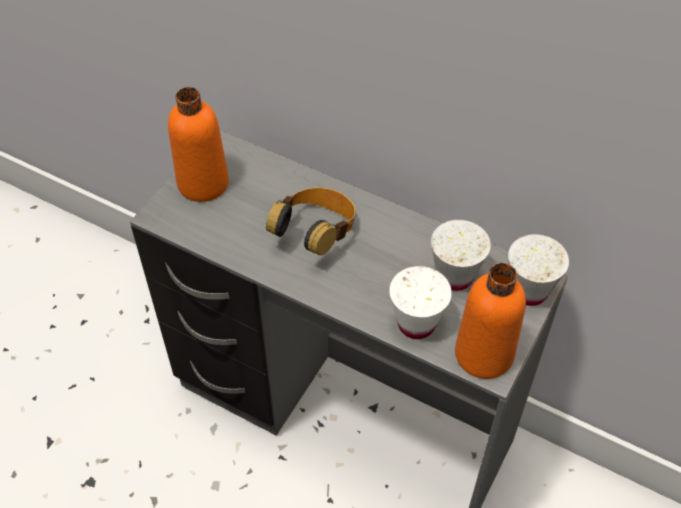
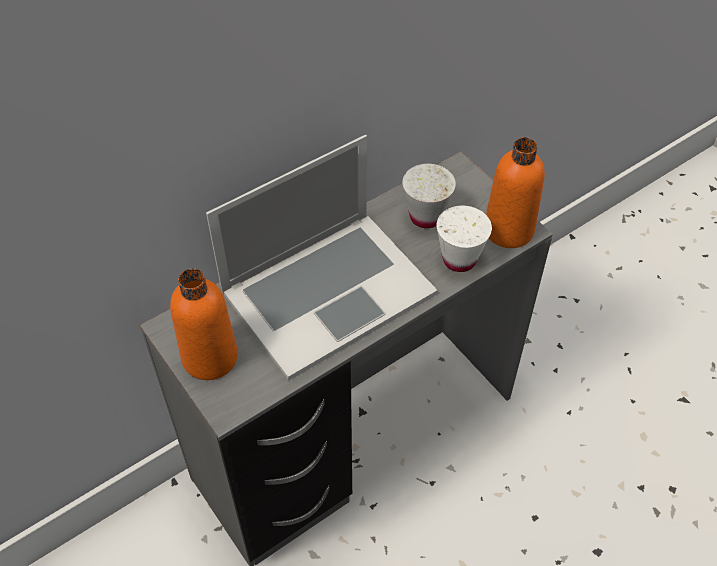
camera: 65 degrees left, 0 degrees up
(316, 234) = (327, 291): headphones -> laptop
(529, 291) = (464, 179): white cup -> none

